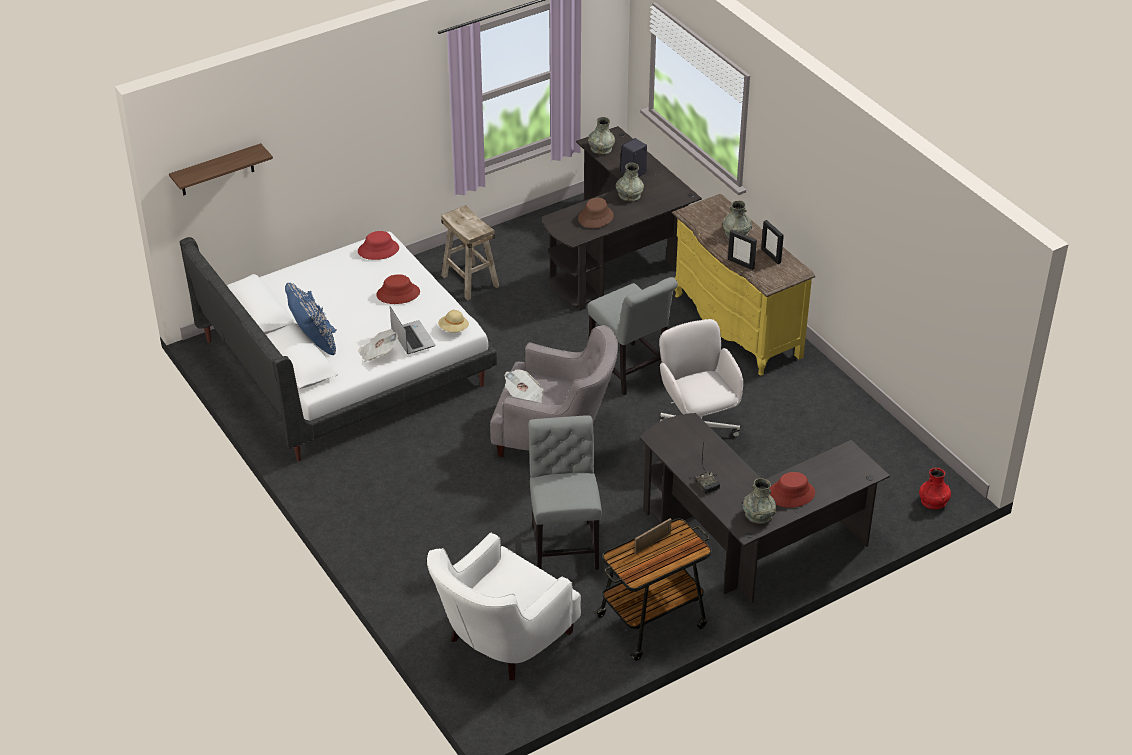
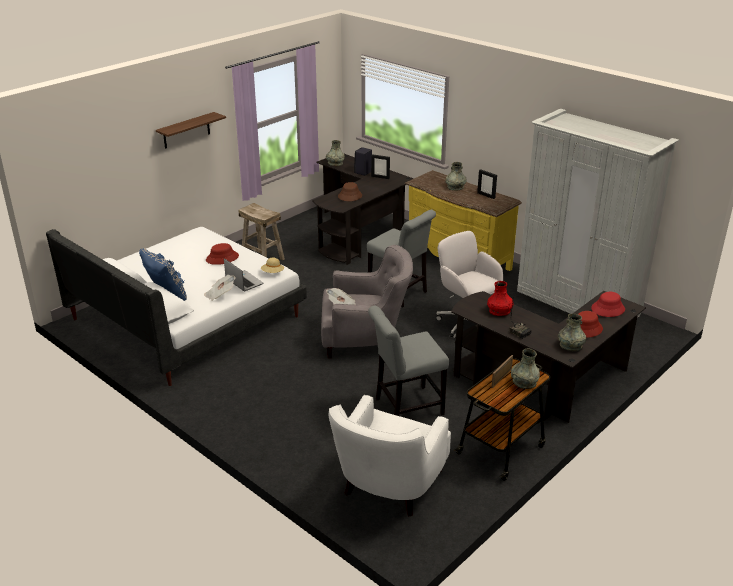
camera: 15 degrees left, 10 degrees down
(217, 170) = (70, 174): shelf -> shelf (186, 130)
(378, 250) = (197, 236): red hat -> red hat (607, 309)
(564, 544) = (405, 407): grey chair -> grey chair turned 90 degrees counterclockwise
(629, 195) = (366, 183): grey vase -> grey vase (524, 382)
(741, 263) = (469, 201): picture frame -> picture frame (380, 177)
(865, 430) = (578, 303): none -> white wardrobe
(933, 501) = (652, 337): red vase -> red vase (499, 311)

